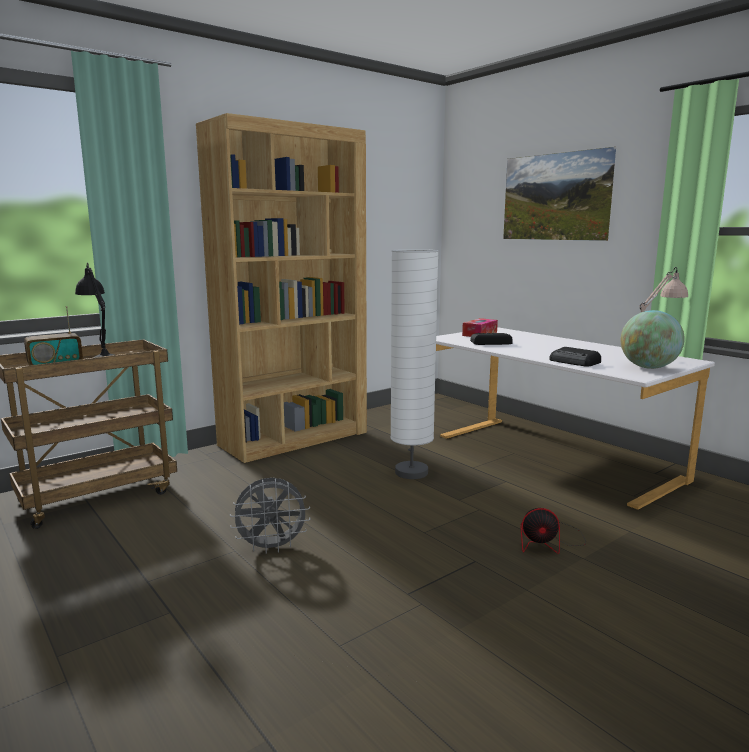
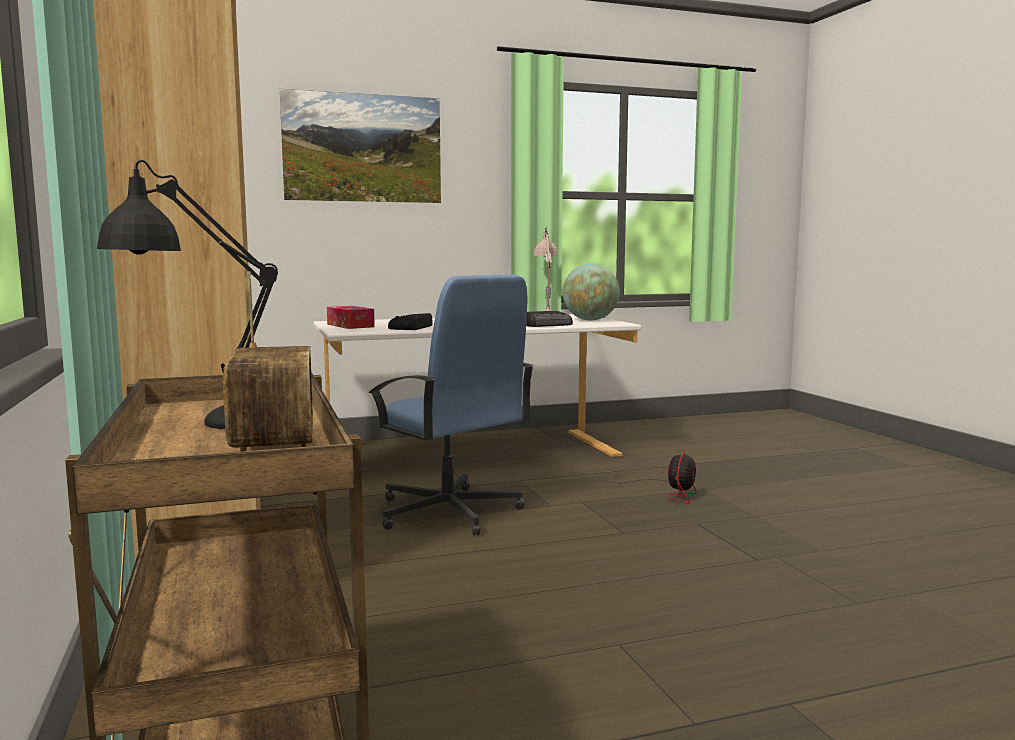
camera: 70 degrees left, 5 degrees down
(272, 547) = (621, 617): grey fan -> none
(411, 472) = (448, 512): white floor lamp -> blue office chair

